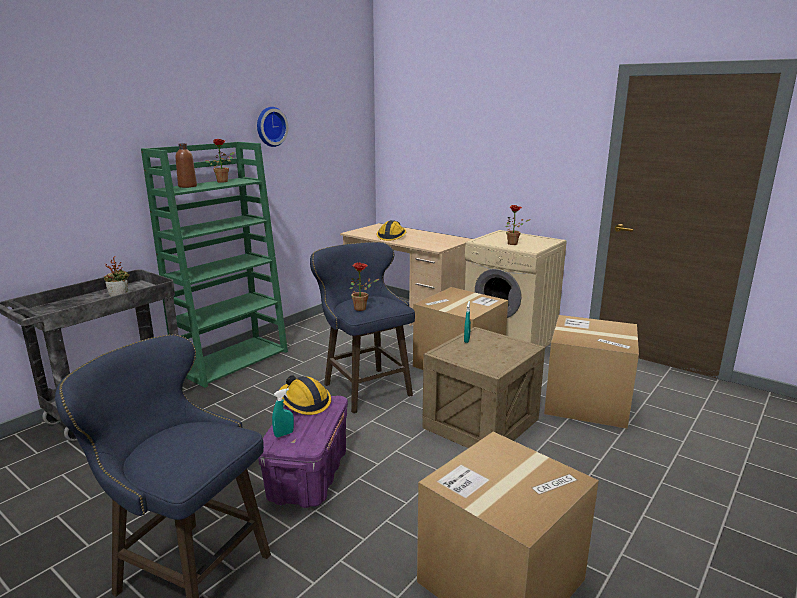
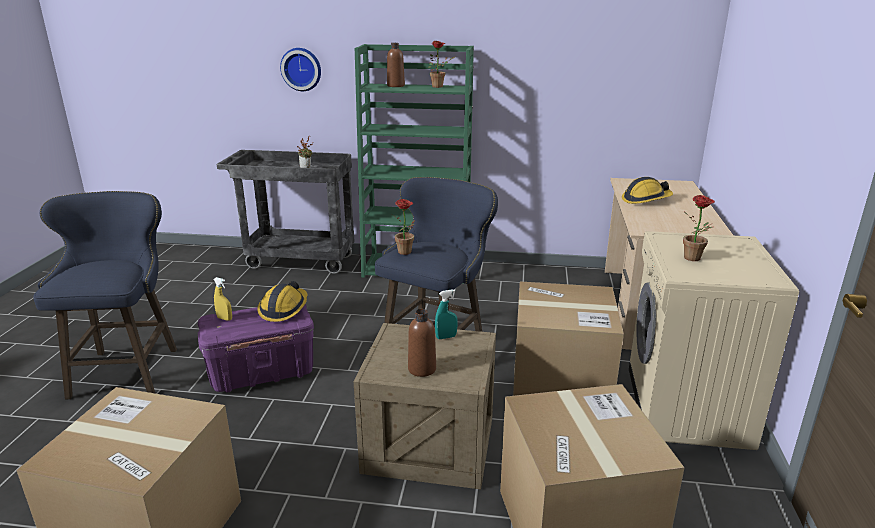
camera: 60 degrees right, 5 degrees up
(270, 126) = (523, 31): wall clock -> wall clock (302, 69)
(284, 434) = (224, 318): turquoise spray bottle -> yellow spray bottle
(501, 356) = (422, 369): none -> brown bottle

